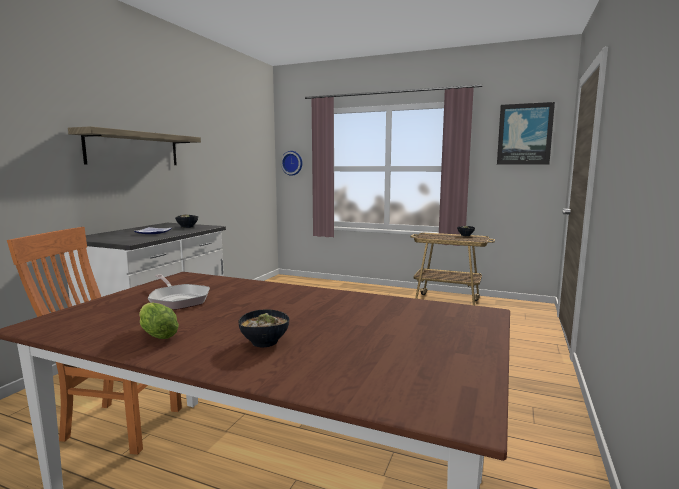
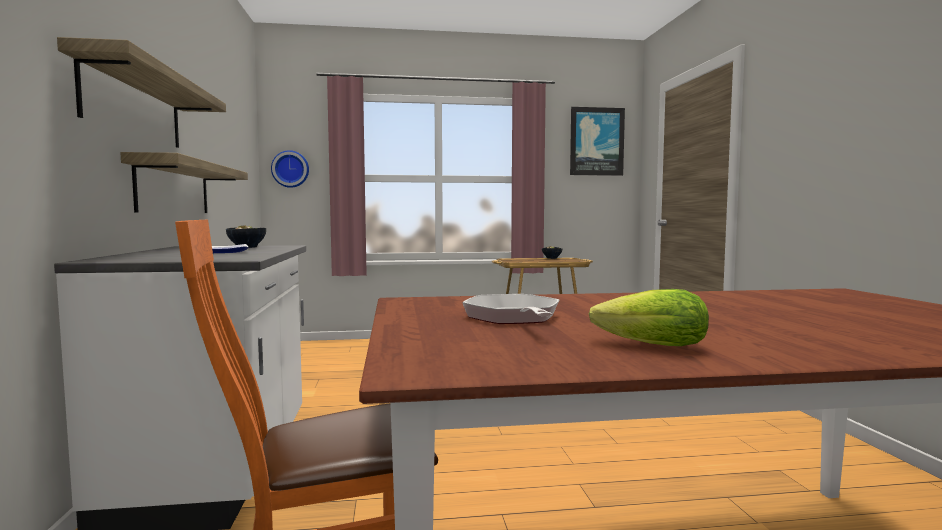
camera: 30 degrees left, 5 degrees down
(172, 189) = (174, 188): none -> shelf
(178, 300) = (513, 318): frying pan -> frying pan turned 120 degrees counterclockwise
(265, 342) = (789, 331): bowl -> none

